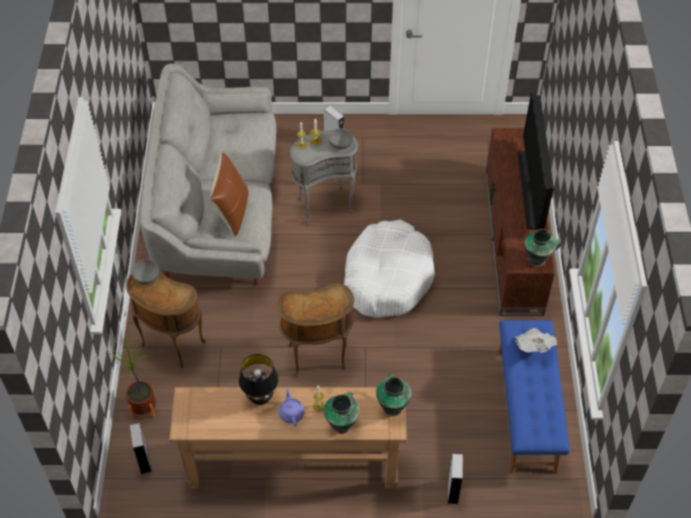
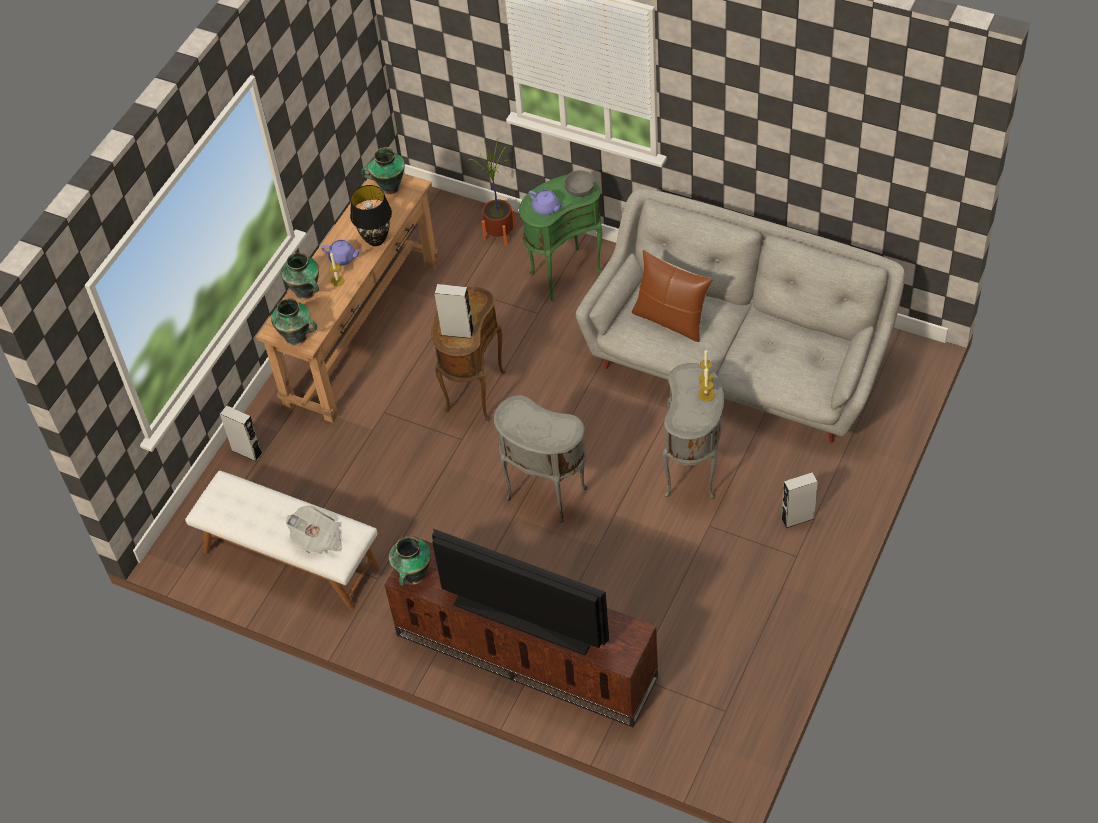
camera: 120 degrees right, 0 degrees up
(144, 461) = (440, 221): grey speaker -> grey speaker (457, 332)
(171, 345) = (564, 273): brown side table -> green side table
(175, 292) = (546, 208): none -> purple teapot
(194, 416) = (389, 187): none -> vase
(340, 144) = (686, 417): grey bowl -> none
(387, 277) = (545, 496): white dog bed -> grey side table
(527, 409) = (290, 559): blue bench -> white bench

